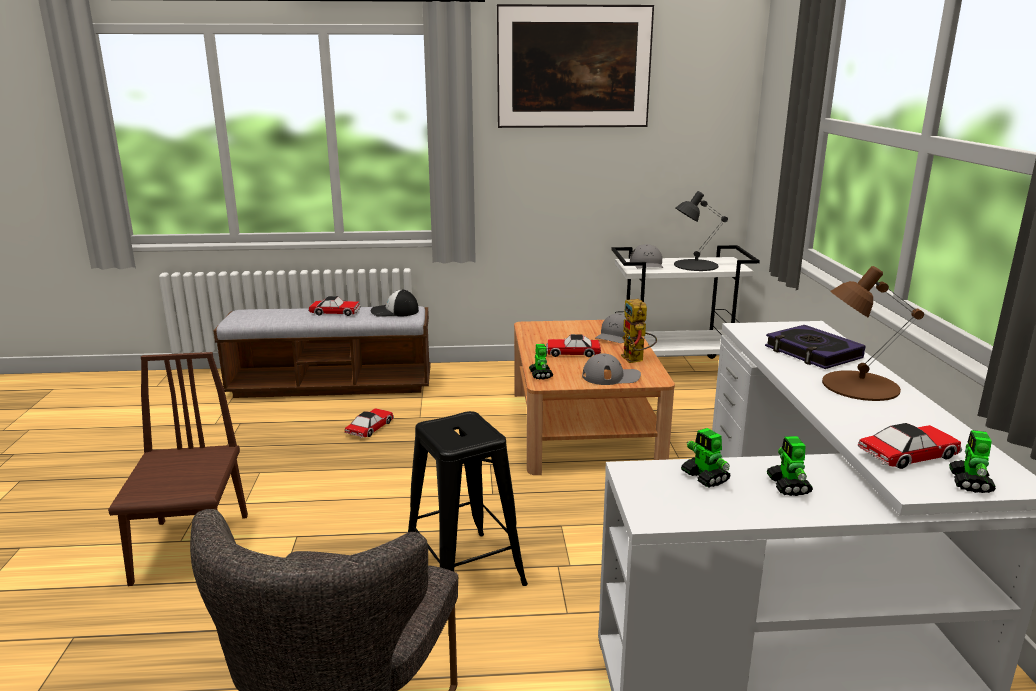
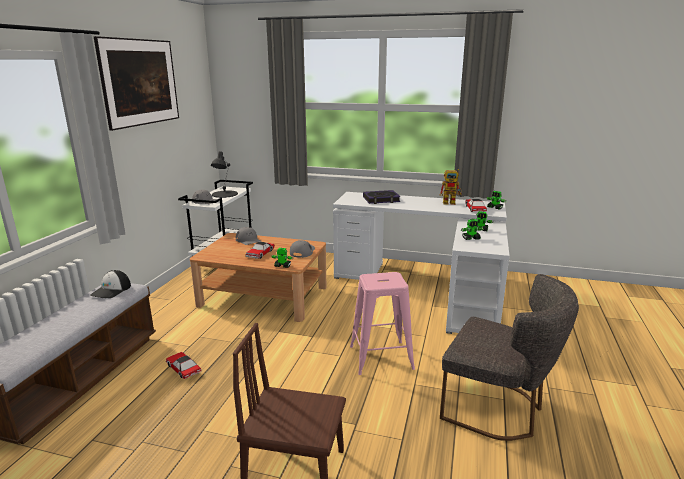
camera: 70 degrees left, 0 degrees up
(335, 312) = (73, 313): toy car -> none
(464, 571) = (381, 357): black stool -> pink stool
(636, 360) = (287, 242): toy robot -> toy robot (452, 203)
(858, 385) = (417, 201): brown table lamp -> none

